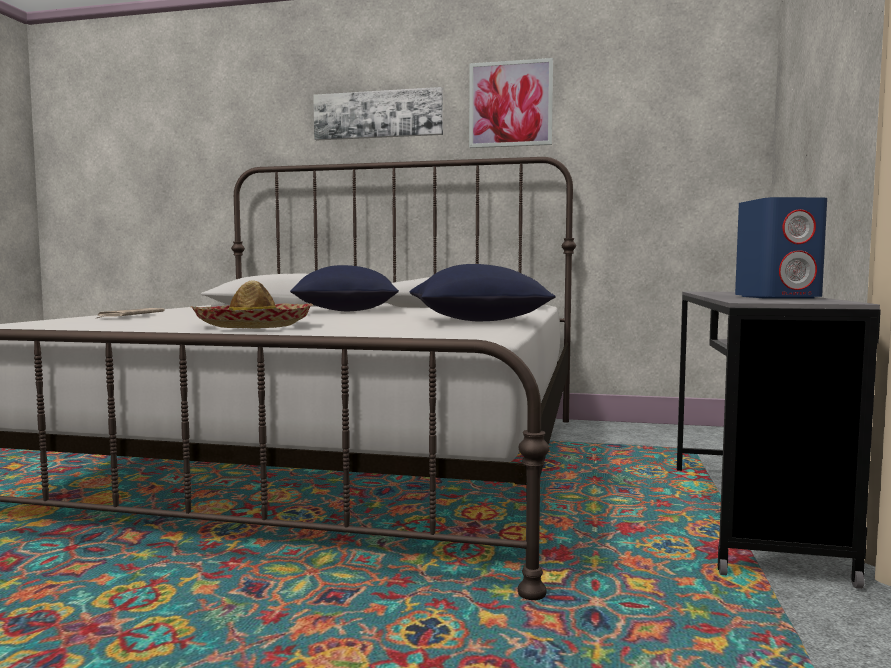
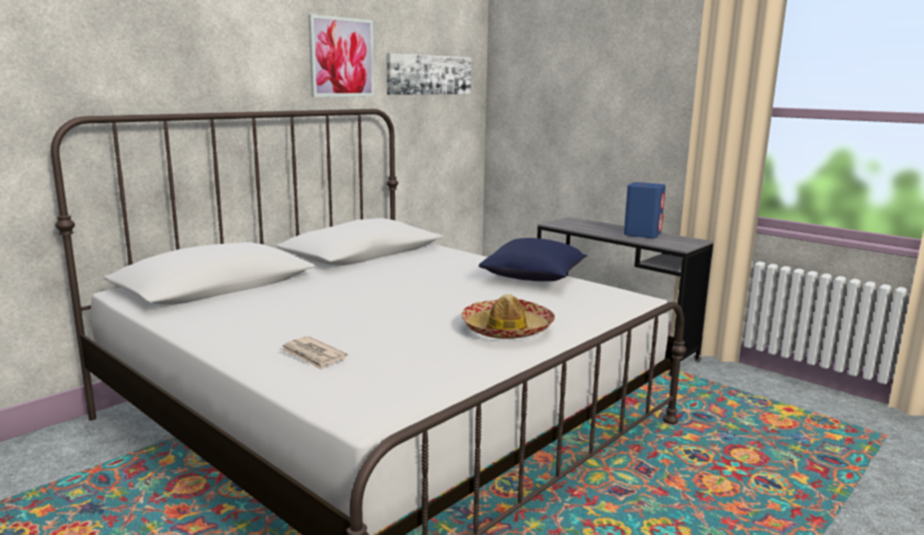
camera: 60 degrees left, 10 degrees up
(345, 311) = (376, 287): blue pillow -> none
(378, 115) = (223, 56): picture -> picture (429, 75)

